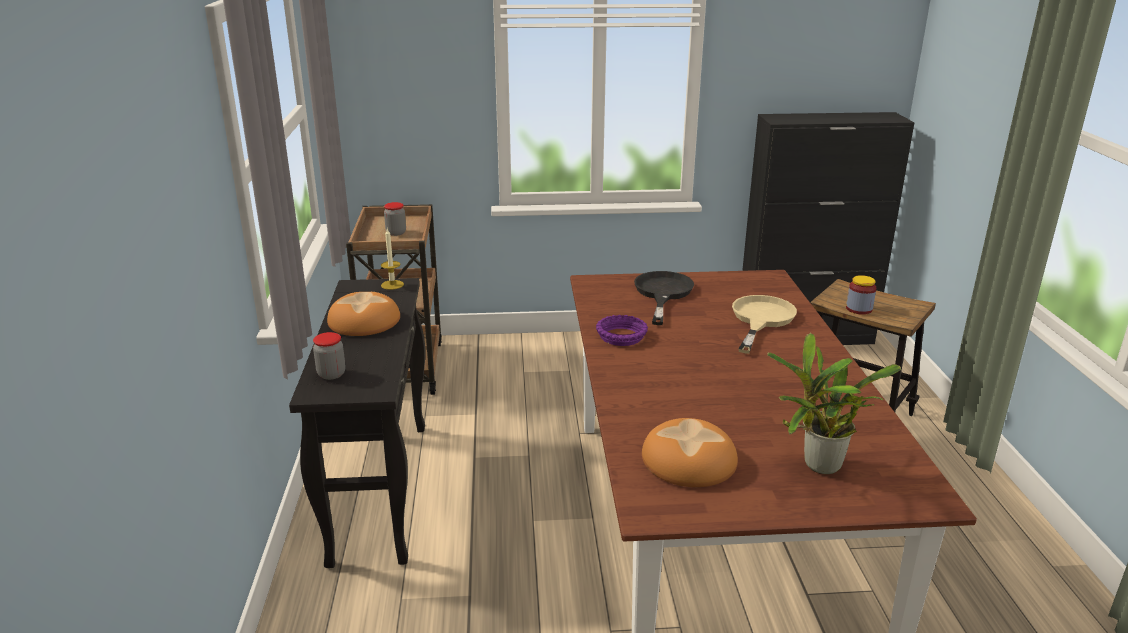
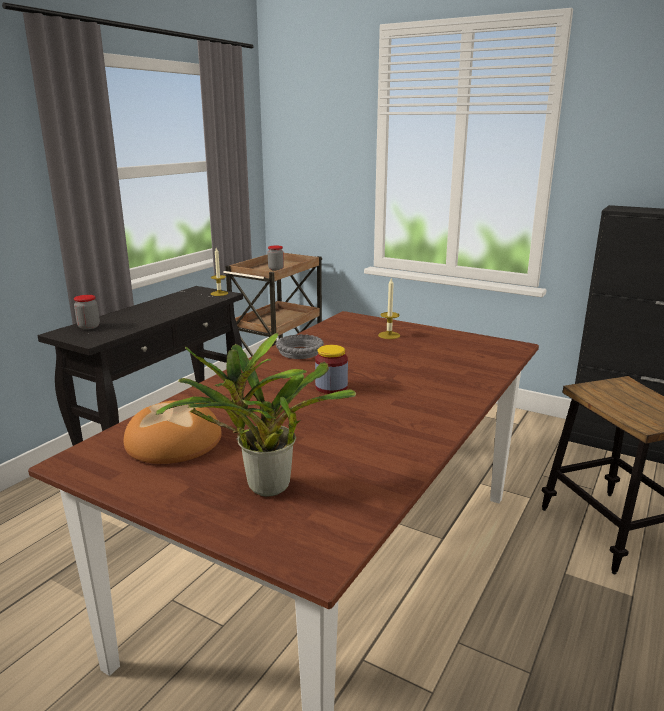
camera: 35 degrees right, 5 degrees down
(364, 322) = (163, 307): bread -> none
(621, 336) = (299, 352): purple bowl -> grey bowl
(662, 293) = (389, 335): black frying pan -> candle
(760, 319) = (439, 370): beige frying pan -> none
(859, 309) = (612, 404): jar -> jar (331, 387)

